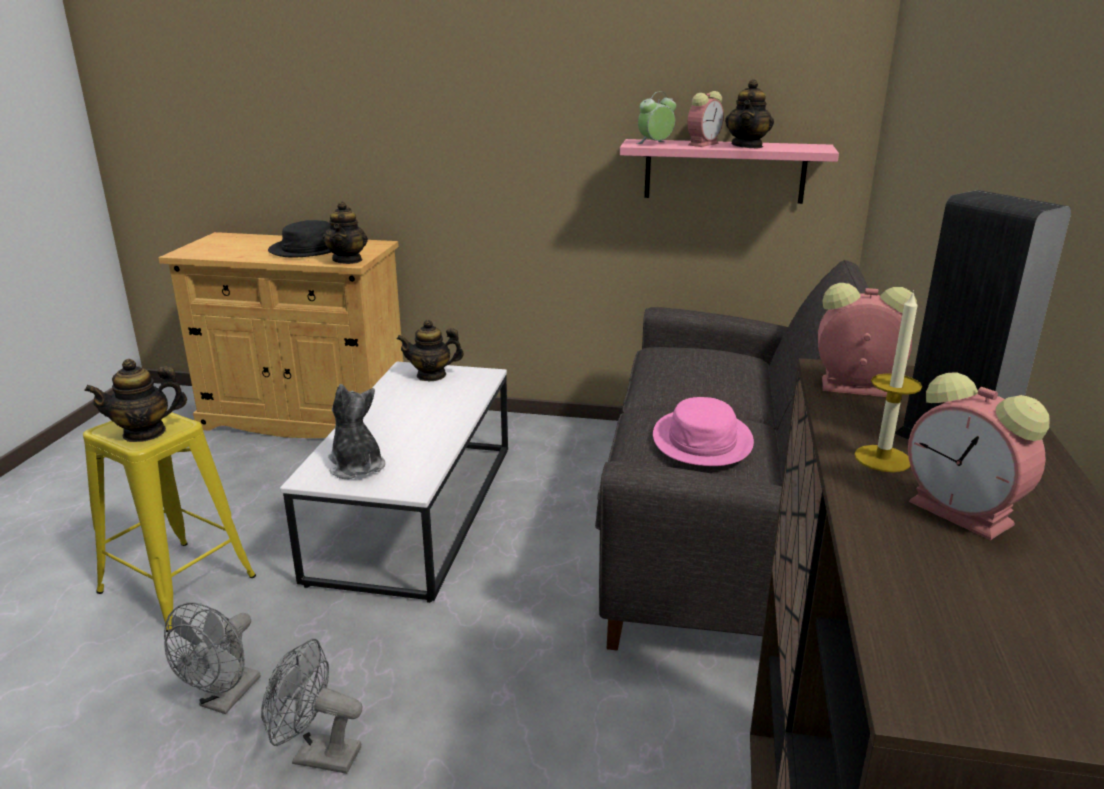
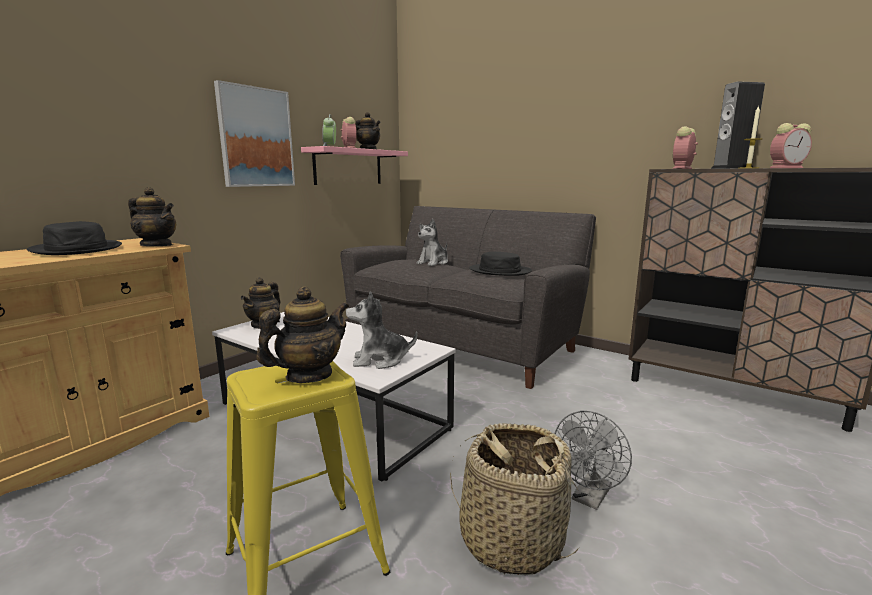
camera: 65 degrees left, 10 degrees down
(144, 433) = (308, 375): teapot -> teapot turned 135 degrees counterclockwise
(225, 699) = (511, 540): grey fan -> basket
(549, 127) = (256, 137): none -> picture
(702, 440) = (500, 271): pink hat -> black hat
(718, 379) = (433, 263): none -> plush toy

